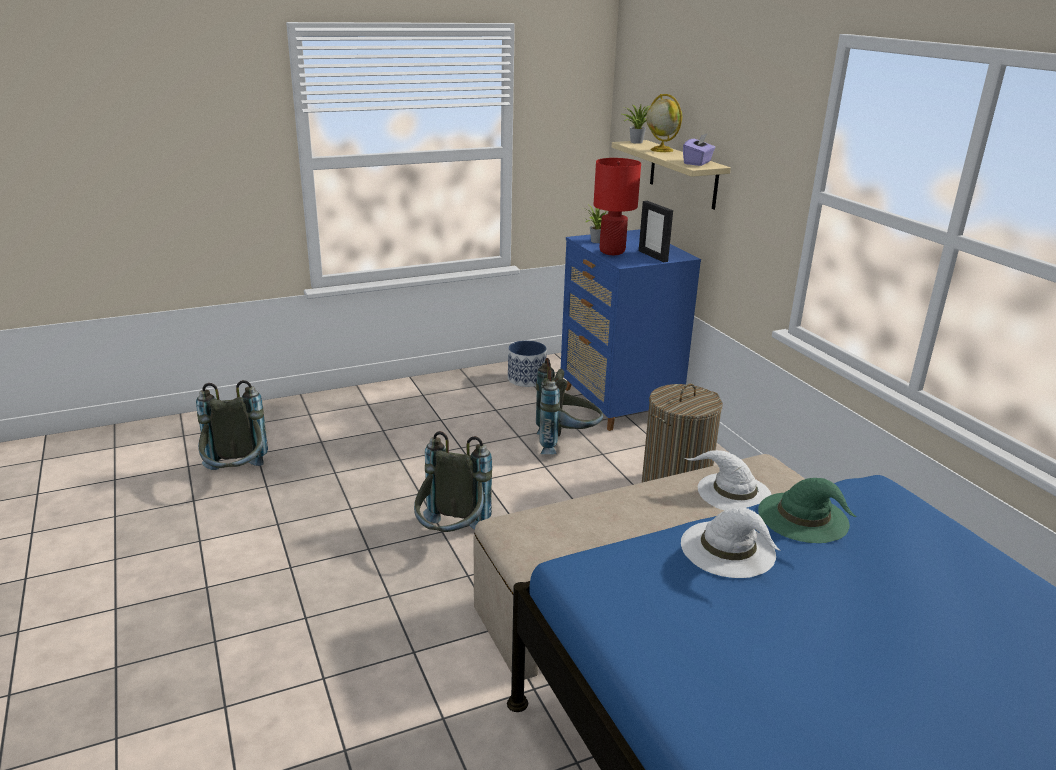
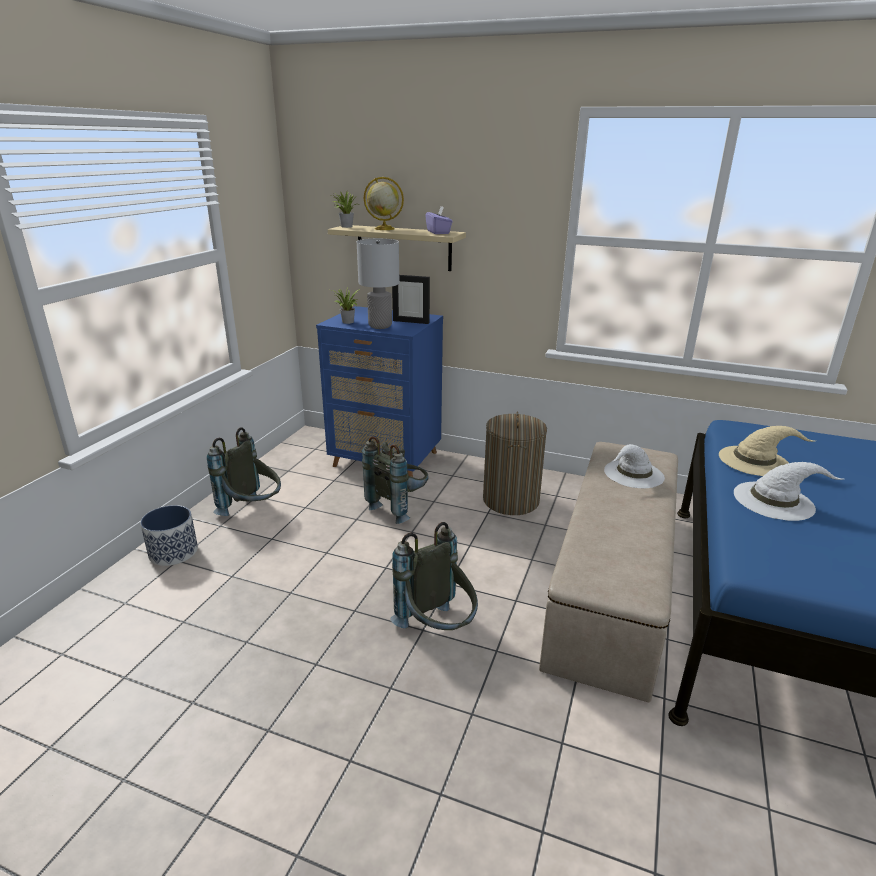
camera: 45 degrees left, 0 degrees up
(236, 477) = (139, 716): grey backpack -> grey backpack (253, 511)
(526, 379) = (291, 471): planter -> planter (174, 552)
(612, 253) = (380, 327): red table lamp -> grey table lamp
(804, 518) = (755, 460): green hat -> beige hat

